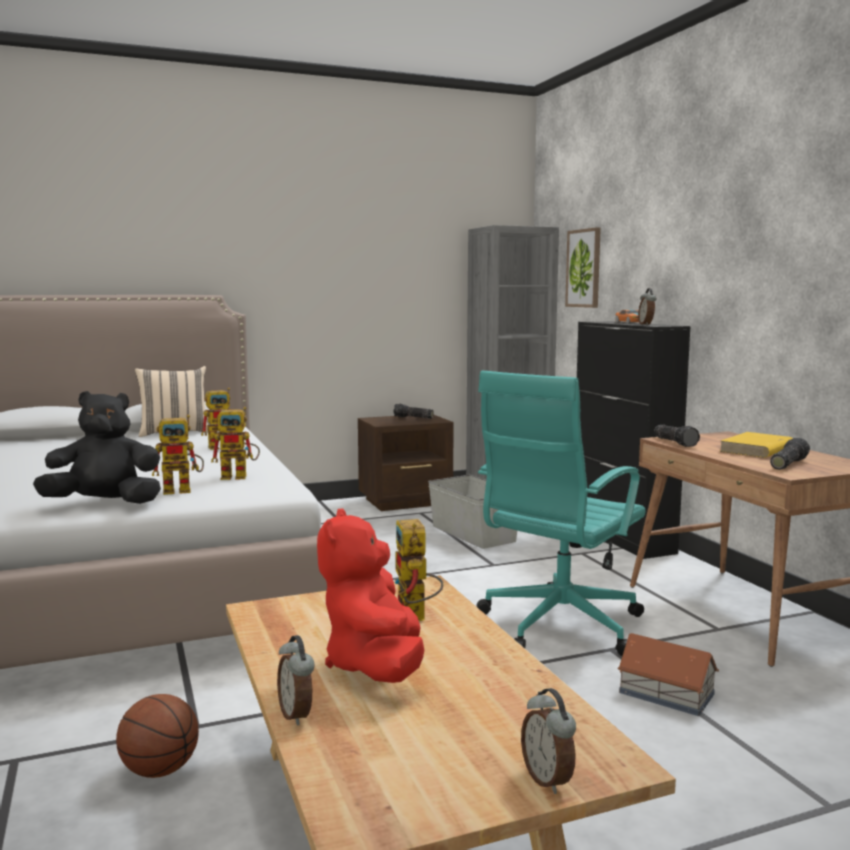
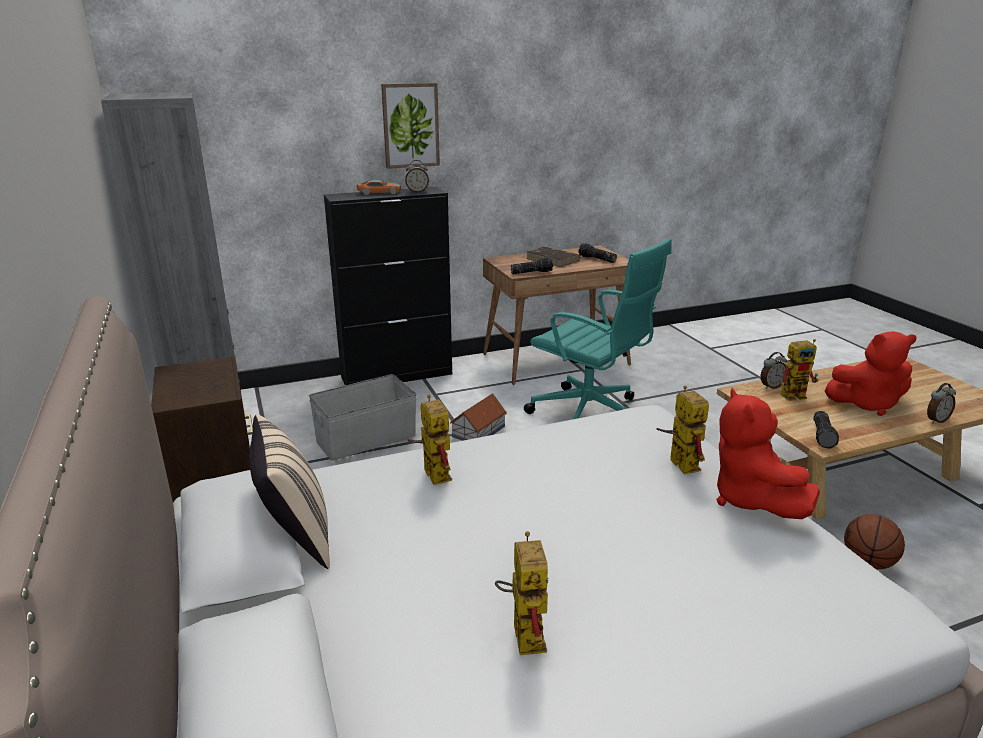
camera: 90 degrees left, 15 degrees up
(105, 504) = (750, 499): black plush toy -> red plush toy
(240, 476) = (604, 441): toy robot -> toy robot (523, 631)
(413, 418) = (186, 377): flashlight -> flashlight (823, 436)
(548, 779) = (925, 372): alarm clock -> alarm clock (771, 386)
(584, 268) = (248, 141): picture -> picture (410, 125)
(665, 692) = (673, 394): toy house -> toy house (478, 431)
(756, 450) = (553, 259): yellow book -> brown book

